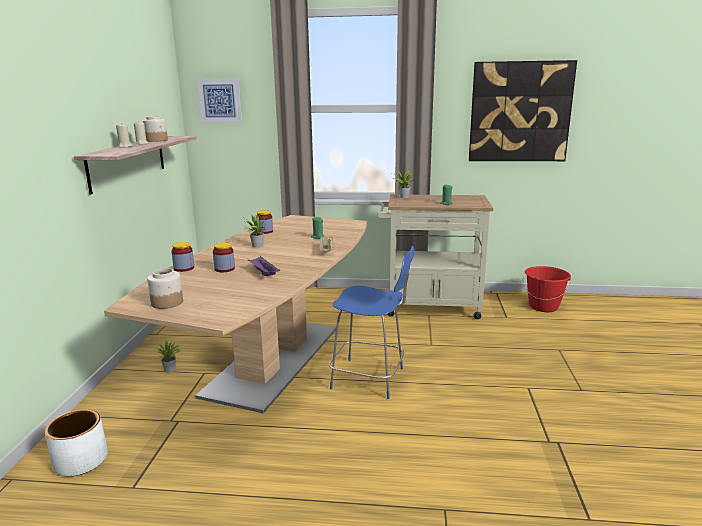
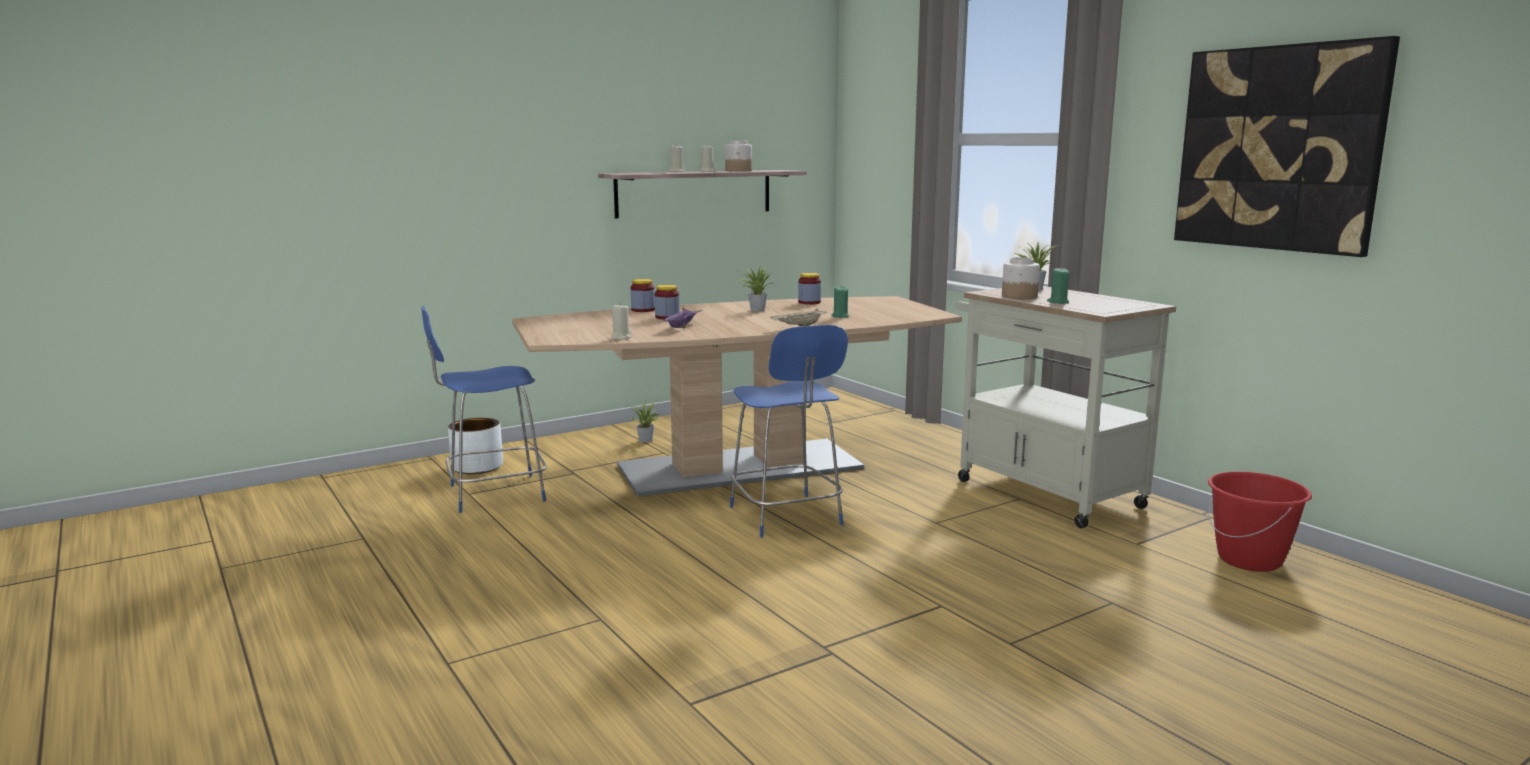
camera: 50 degrees right, 5 degrees down
(154, 474) = (492, 493): none -> blue chair
(166, 303) = (555, 324): jar -> jar (1019, 296)
(219, 100) = (871, 126): picture -> none
(261, 297) = (621, 337): none -> beige candle

